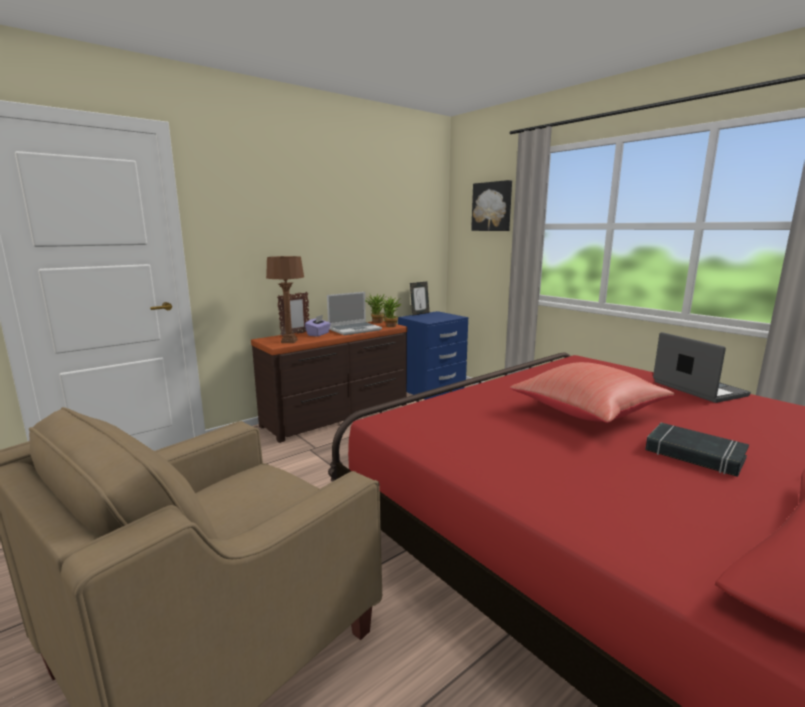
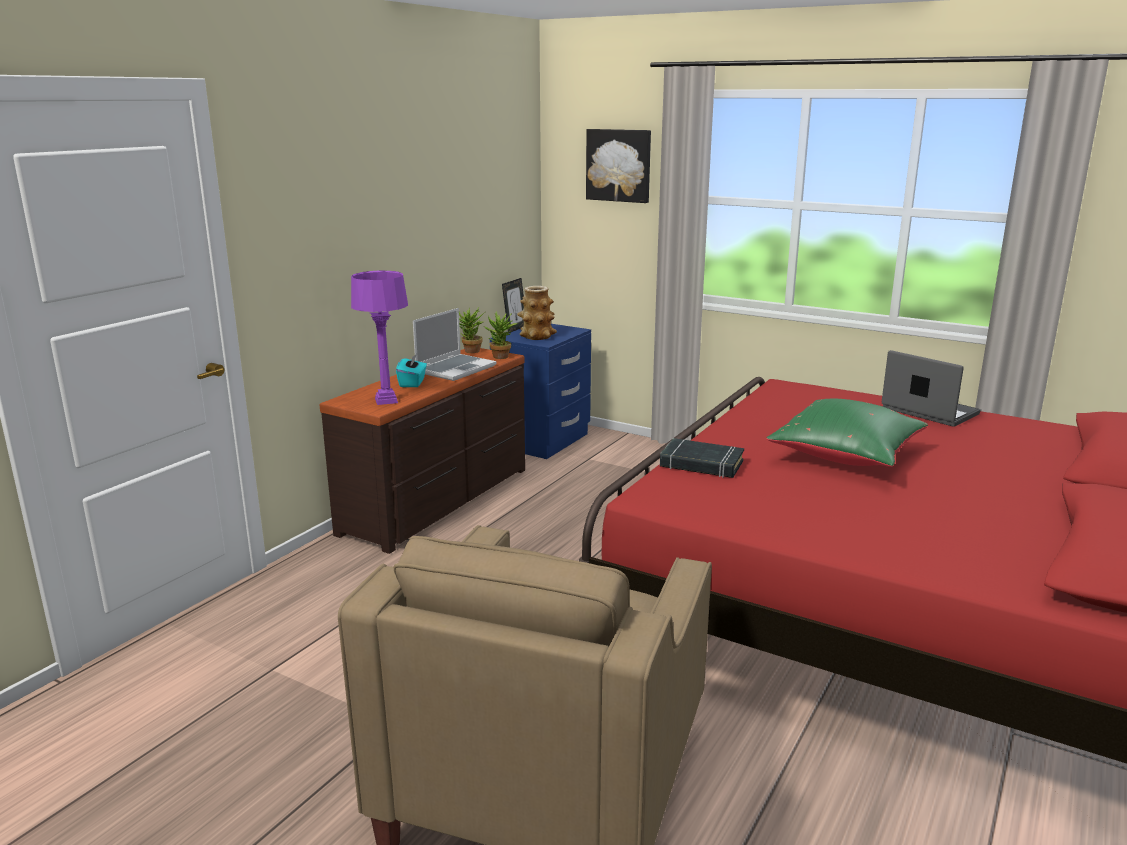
camera: 20 degrees left, 5 degrees up
(289, 341) = (386, 400): brown table lamp -> purple table lamp
(295, 334) = (375, 386): picture frame -> none
(318, 334) = (412, 383): purple tissue box -> turquoise tissue box
(428, 318) = (537, 336): none -> vase
(589, 413) = (846, 457): red pillow -> green pillow
(694, 454) = (966, 487): black book -> black book (701, 464)

